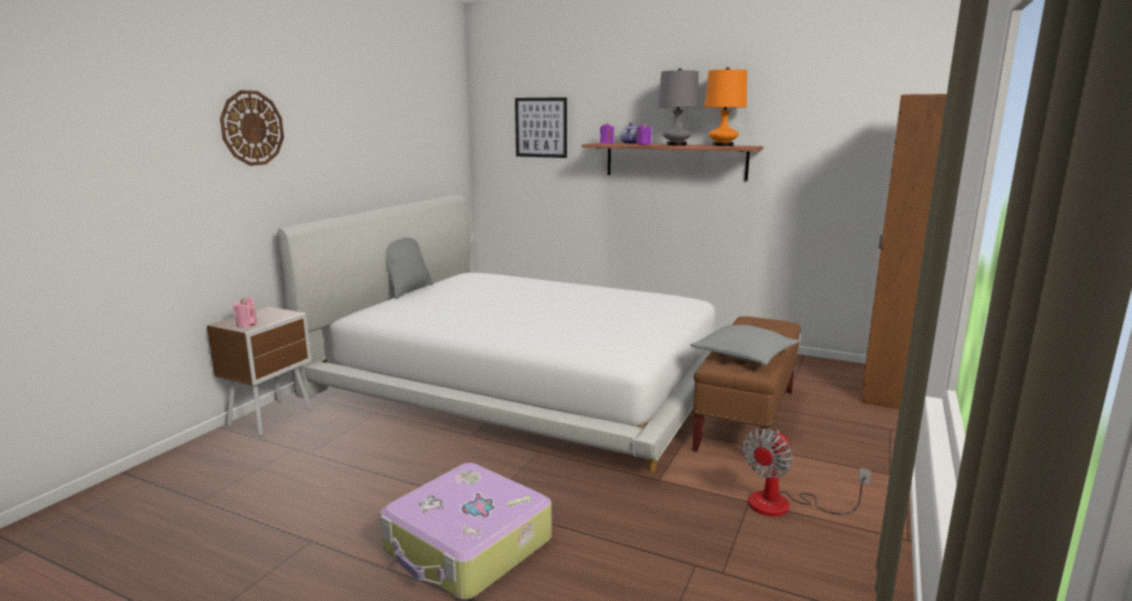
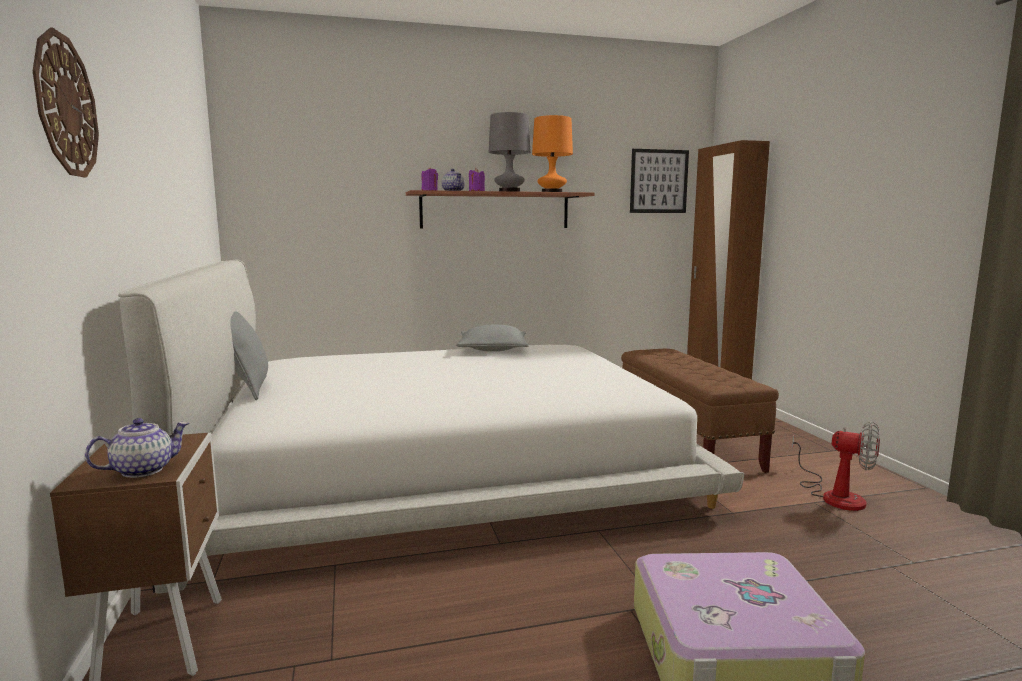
camera: 40 degrees left, 5 degrees down
(246, 324) = (143, 470): pink candle -> teapot
(541, 127) = (329, 174): picture -> picture (659, 181)
(744, 355) = (712, 375): grey pillow -> grey pillow (493, 349)
(784, 505) = (834, 495): fan -> fan turned 60 degrees counterclockwise

